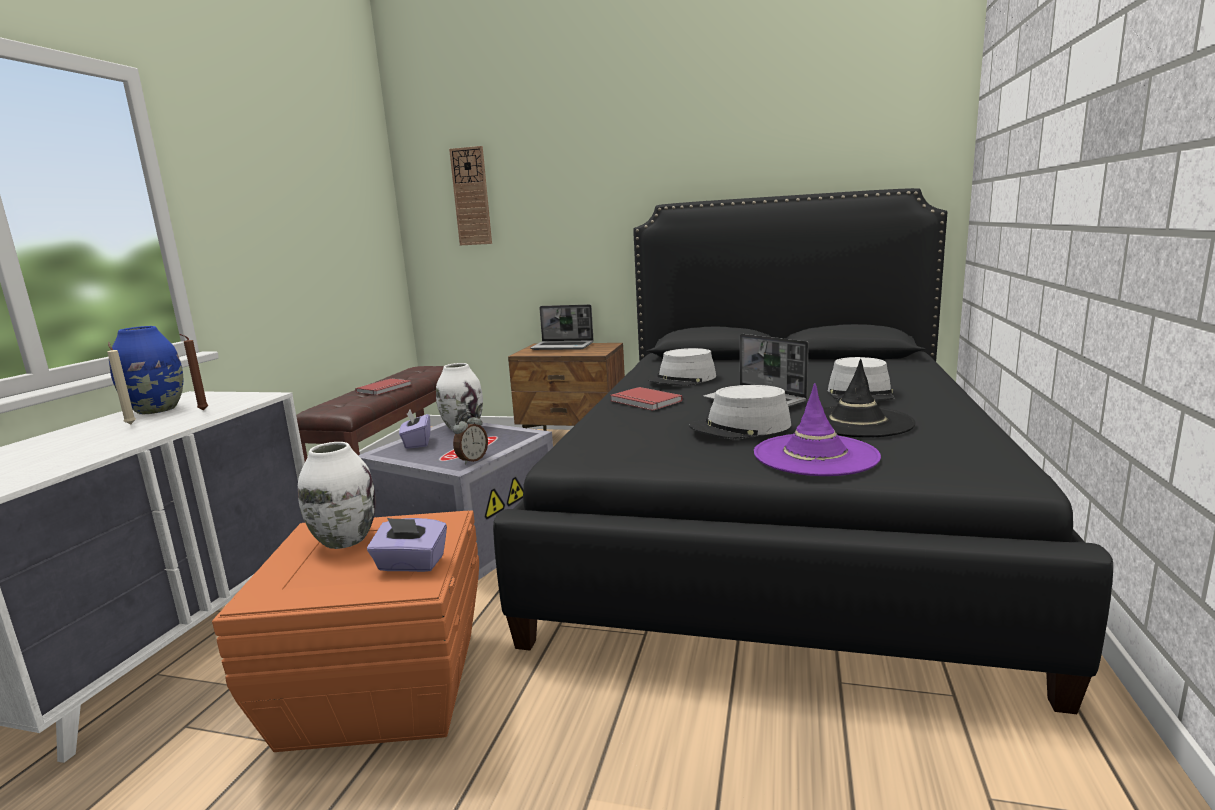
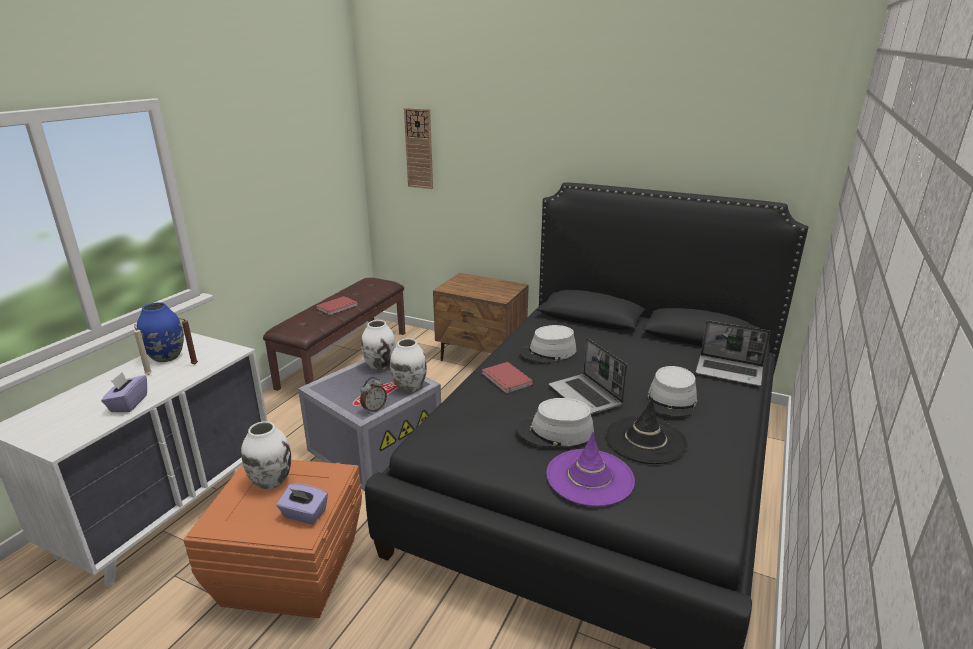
camera: 10 degrees right, 10 degrees up
(417, 443) = (343, 380): purple tissue box -> purple tissue box (128, 403)
(511, 438) = (409, 387): none -> white vase
(563, 346) = (480, 283): laptop -> laptop (730, 371)

